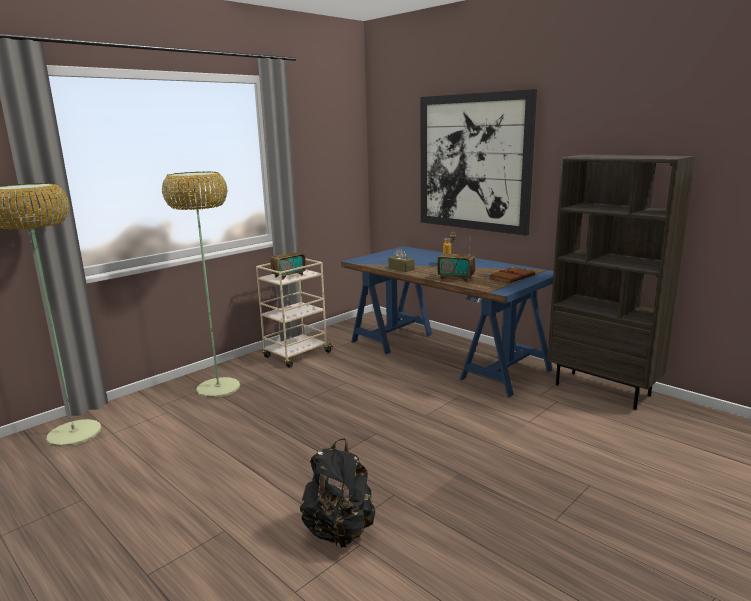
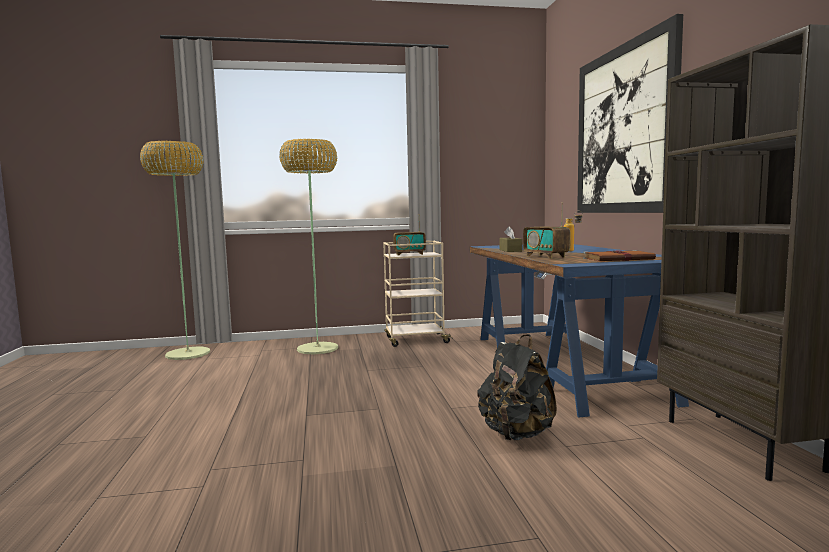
camera: 35 degrees right, 10 degrees down
(340, 531) = (209, 469): black backpack -> black backpack (516, 434)

